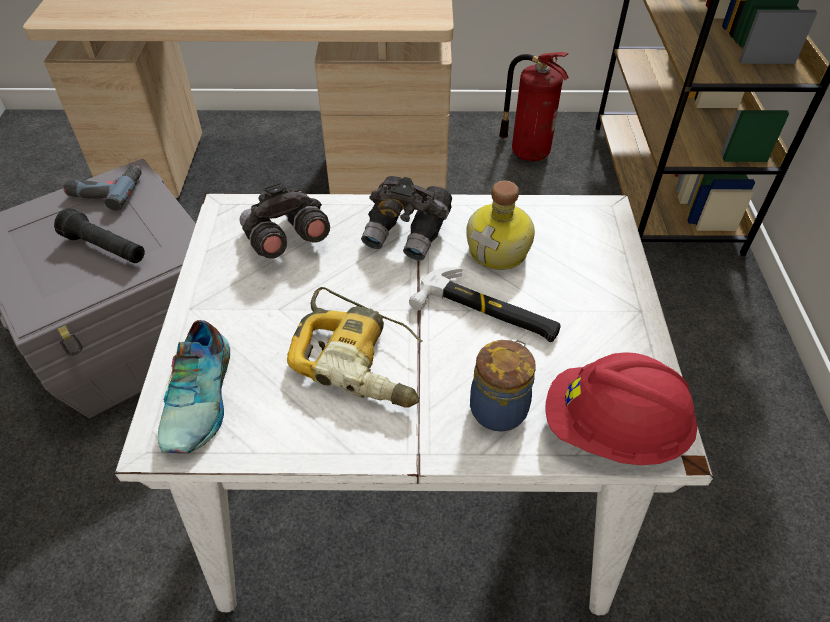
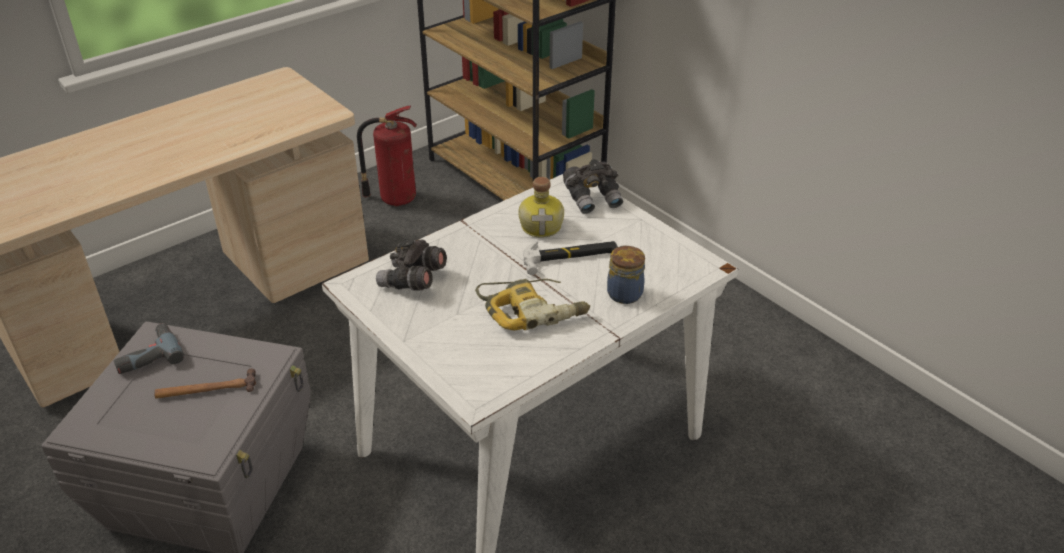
camera: 40 degrees left, 10 degrees down
(106, 248) = (206, 389): black flashlight -> hammer
(202, 397) = (471, 372): shoe -> none
(407, 233) = (480, 242): grey binoculars -> grey binoculars (593, 198)
(613, 430) = (682, 274): red hard hat -> none

